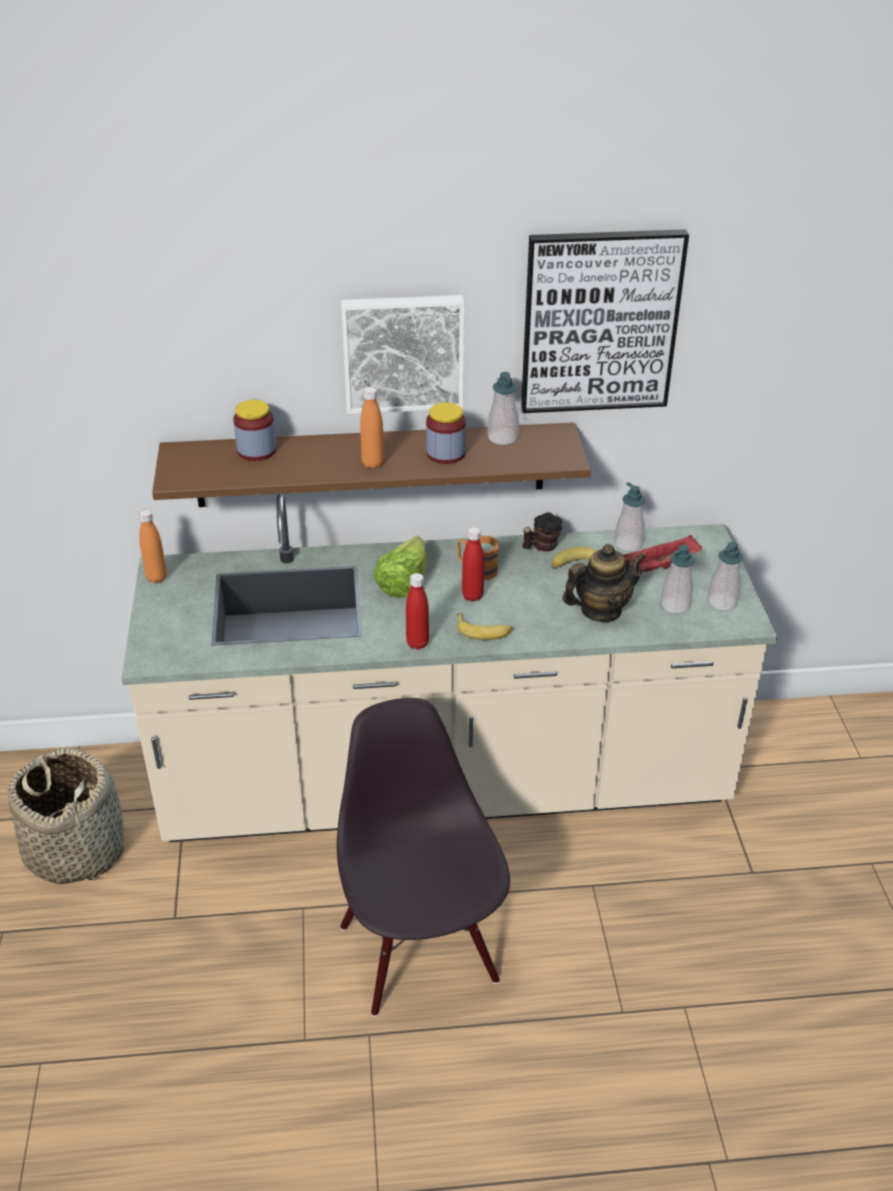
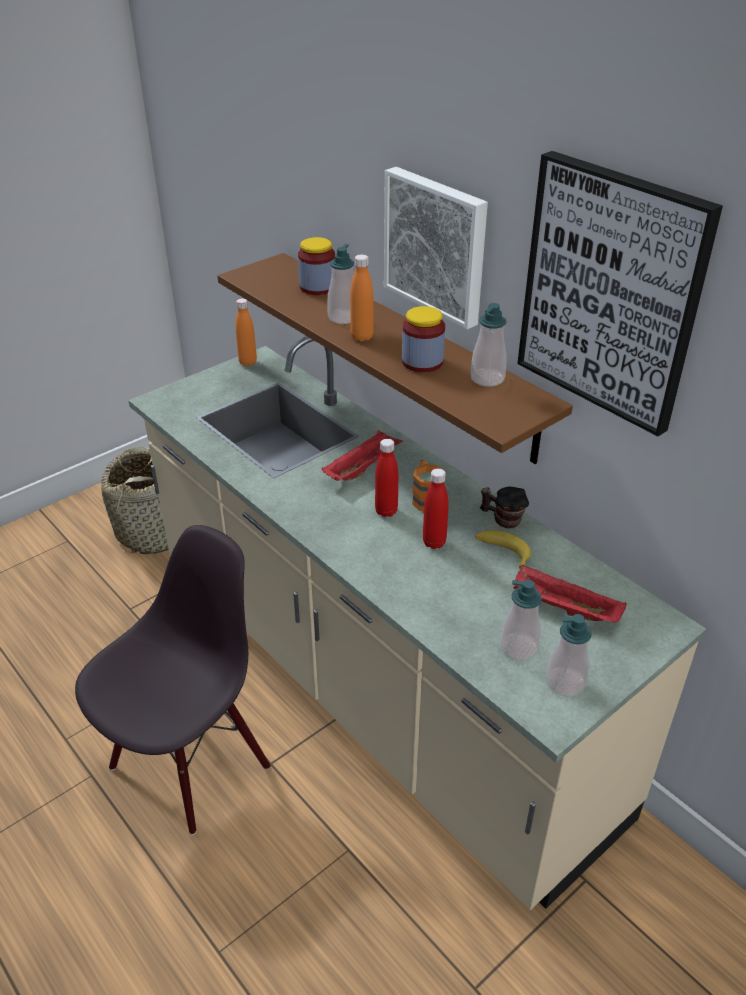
camera: 55 degrees right, 0 degrees up
(403, 583) = (362, 468): lettuce -> red tray
(417, 643) = (291, 510): red bottle -> red bottle (434, 542)
(483, 631) = (344, 538): banana -> none
(600, 610) = (451, 598): teapot -> none
(628, 544) = (578, 573): soap dispenser -> soap dispenser (343, 317)

